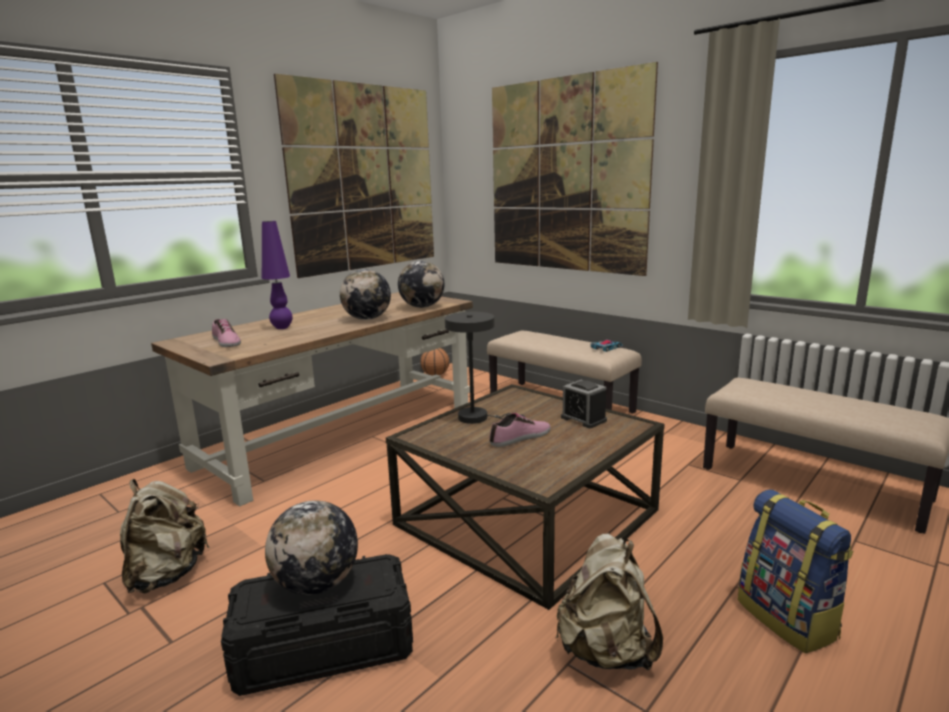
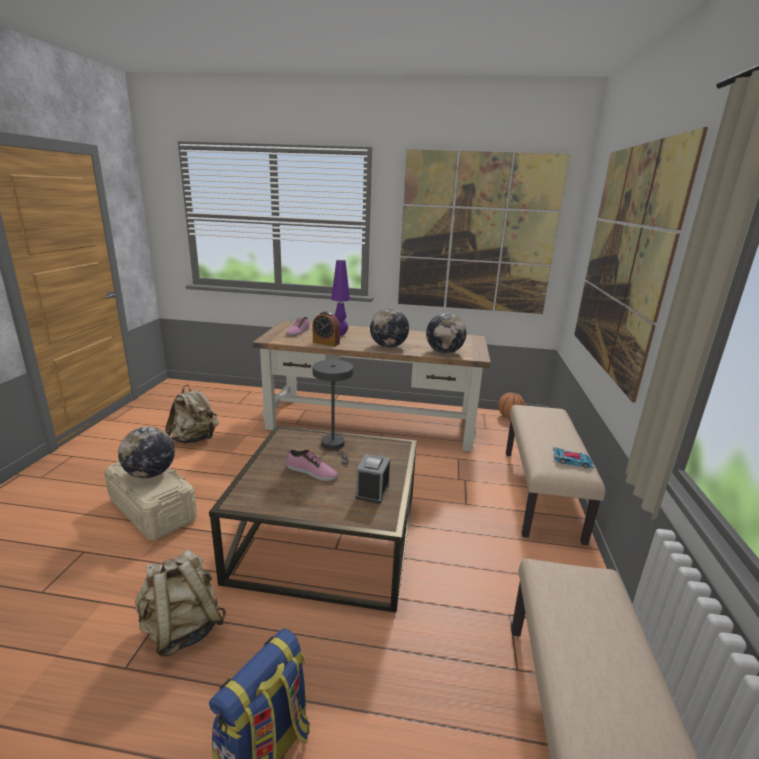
camera: 55 degrees right, 5 degrees up
(300, 337) = (326, 343): none -> alarm clock
(324, 648) = (153, 509): black storage box -> beige storage box

